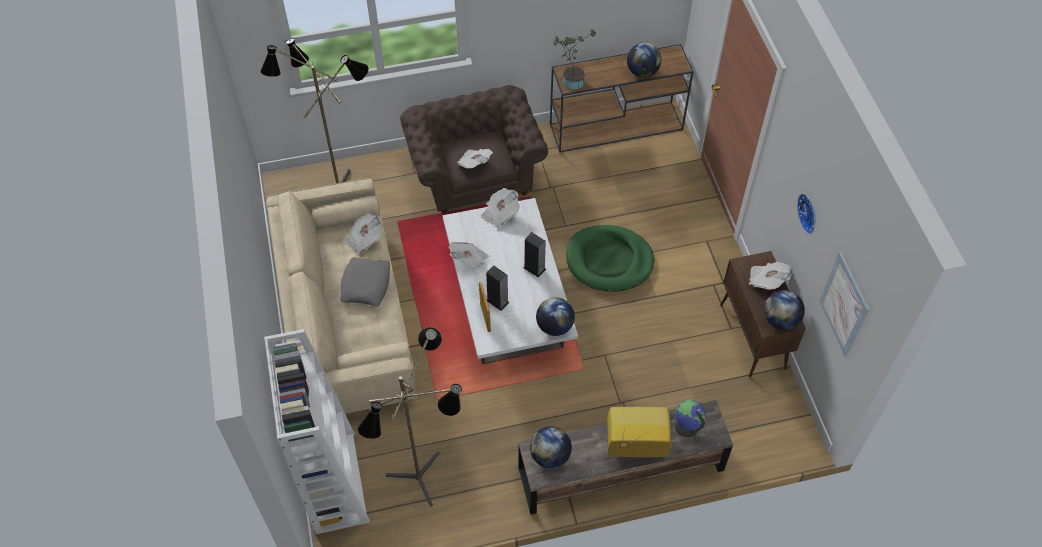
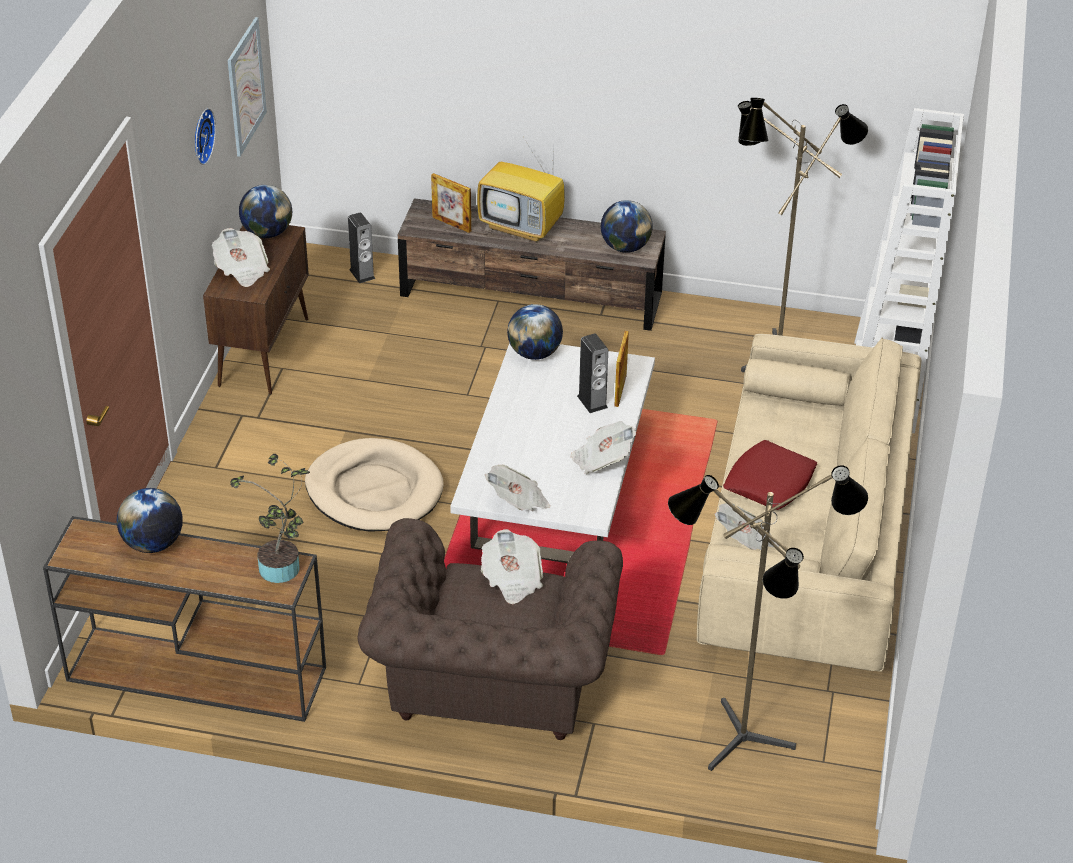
camera: 155 degrees left, 15 degrees down
(366, 285) = (769, 482): grey pillow -> red pillow
(534, 268) = (515, 421): speaker -> speaker (362, 274)
(609, 261) = (374, 490): green dog bed -> beige dog bed
(686, 427) = (451, 224): globe -> picture frame

